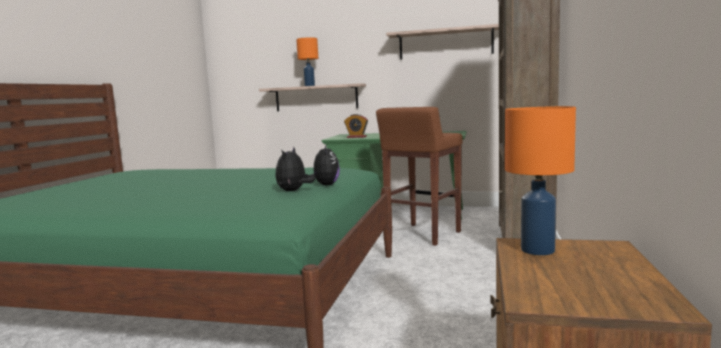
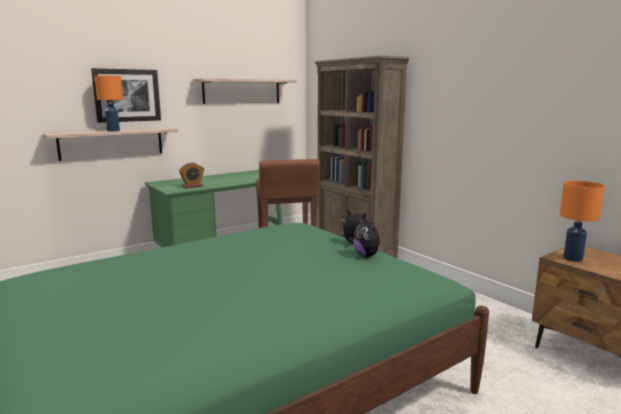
camera: 50 degrees left, 5 degrees up
(329, 55) = (127, 95): none -> picture

